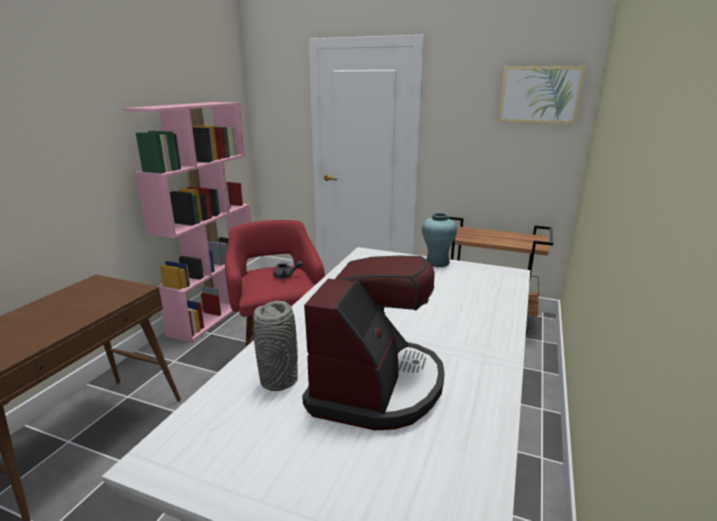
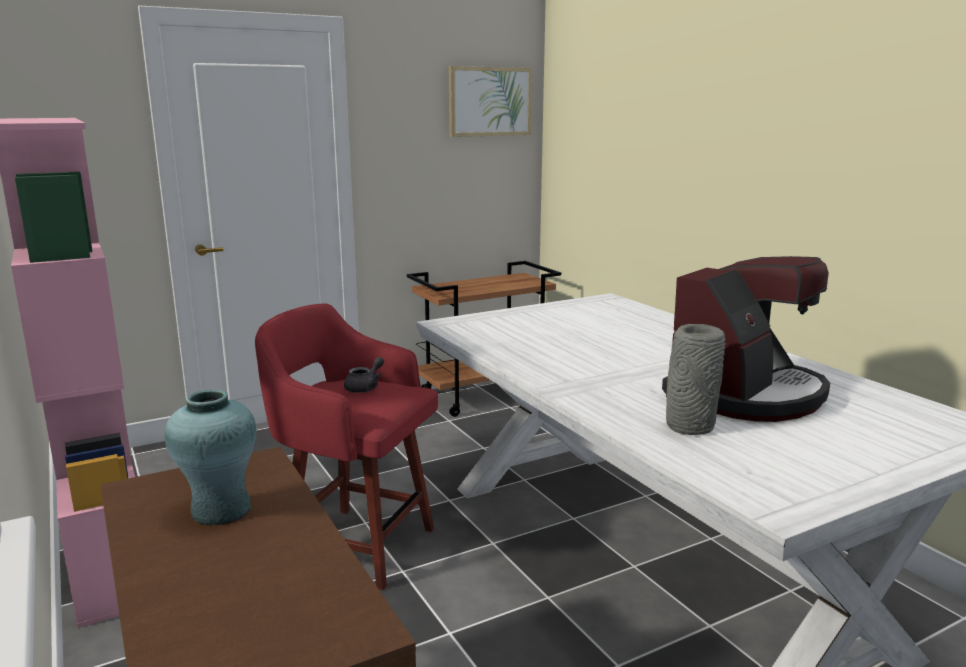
camera: 50 degrees left, 5 degrees down
(376, 385) = (746, 395): coffee machine -> coffee machine turned 75 degrees clockwise
(437, 262) = (532, 309): turquoise vase -> turquoise vase (221, 510)

